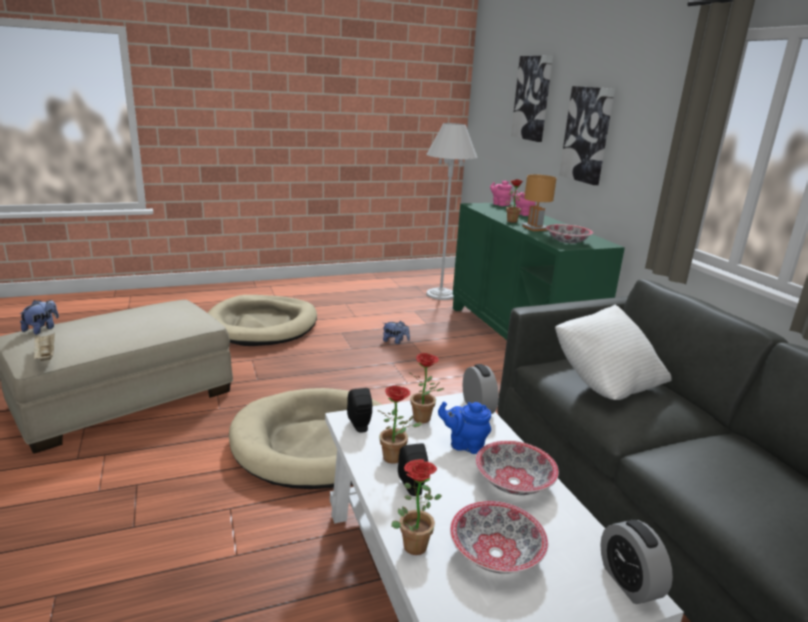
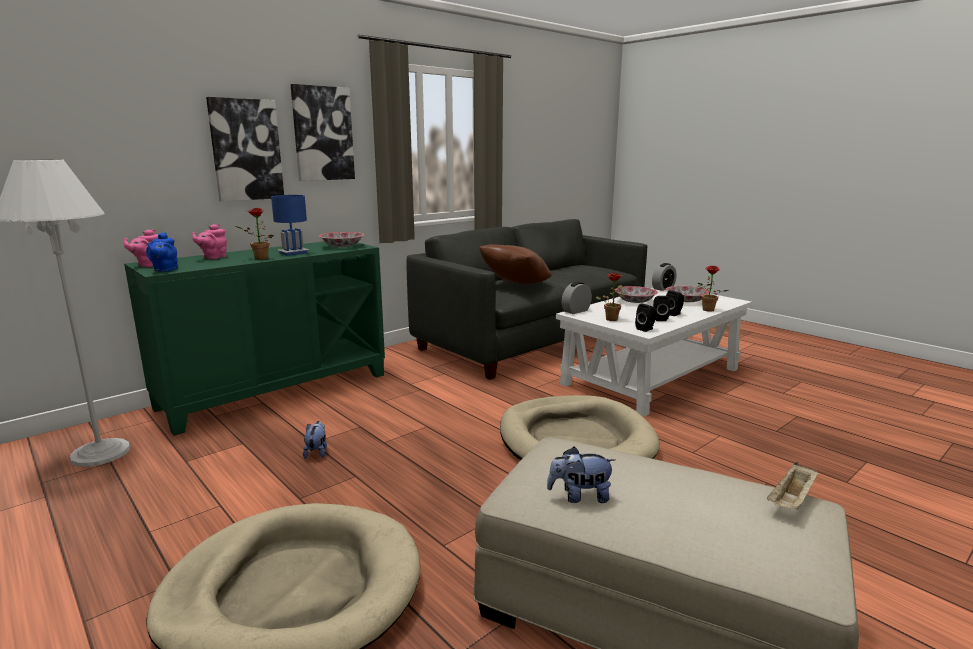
camera: 110 degrees left, 5 degrees down
(42, 329) = (763, 566): plush toy -> plush toy (580, 496)
(397, 458) = (659, 319): potted plant -> black speaker
(464, 444) = (621, 310): blue teapot -> blue teapot (165, 270)
(532, 98) = (104, 112): picture -> picture (322, 134)
(534, 228) = (293, 253): brown table lamp -> blue table lamp
(605, 383) = (515, 285): white pillow -> brown pillow

